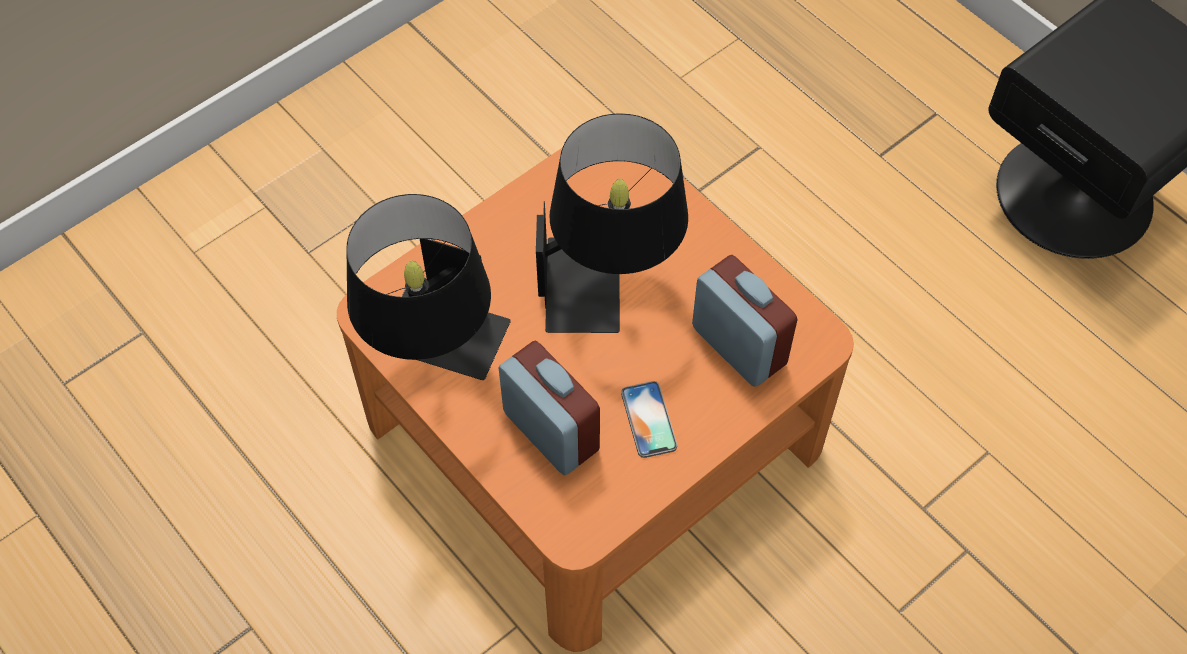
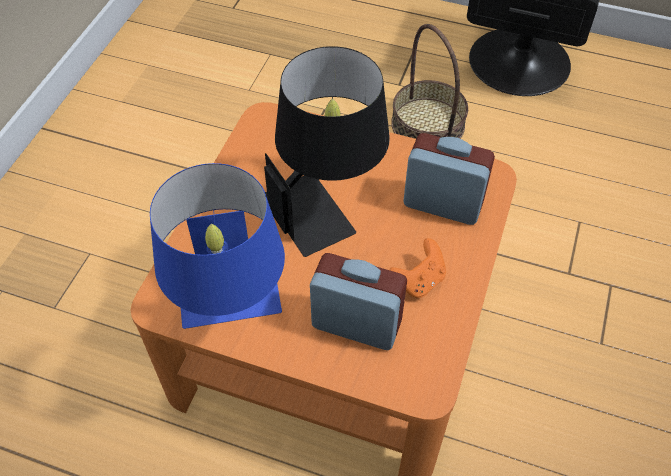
camera: 30 degrees left, 5 degrees down
(435, 355) = (232, 312): black table lamp -> blue table lamp
(648, 419) = (419, 281): phone -> orange game controller
(880, 228) = (428, 124): none -> basket

